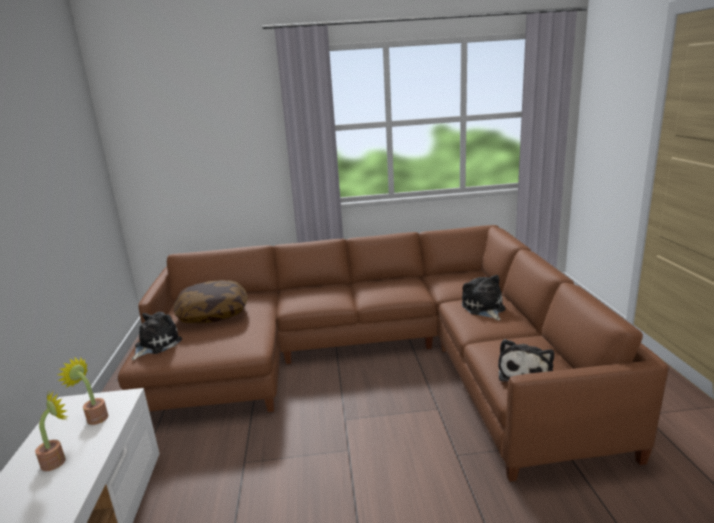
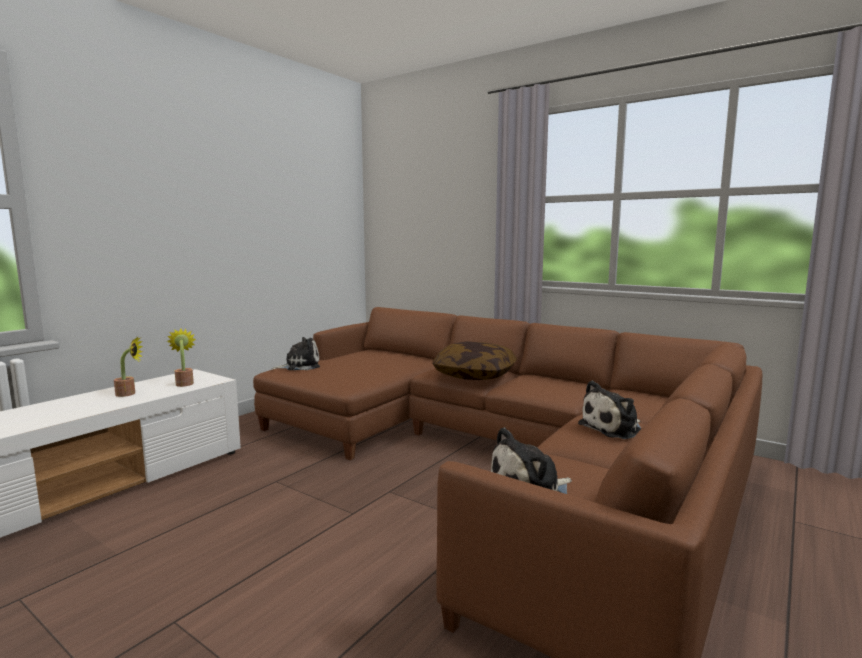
camera: 40 degrees right, 10 degrees down
(213, 313) = (366, 360): pillow -> pillow (475, 375)
(484, 308) = (614, 428): plush toy -> plush toy turned 150 degrees counterclockwise

